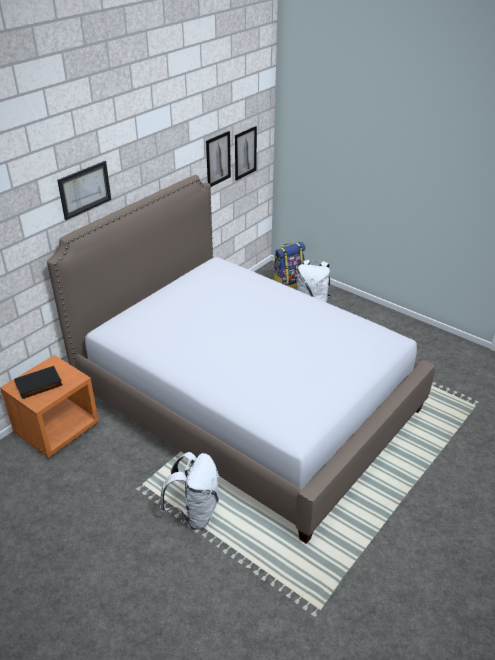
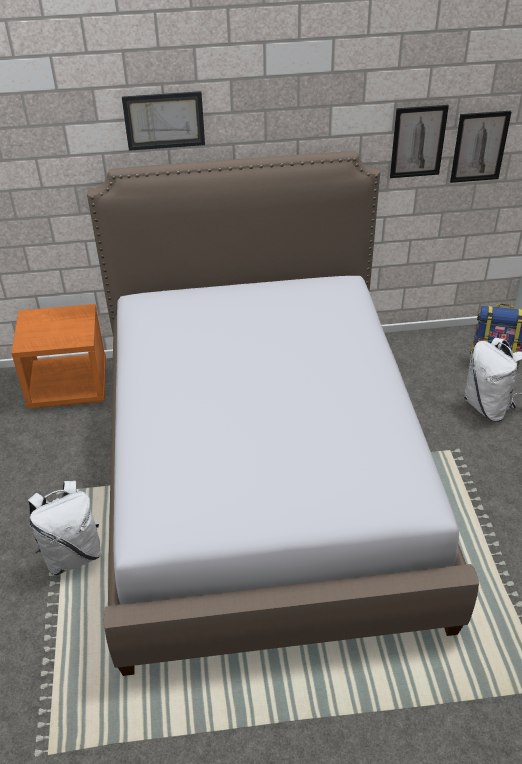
camera: 45 degrees right, 5 degrees up
(39, 385) = (46, 327): black book -> none

